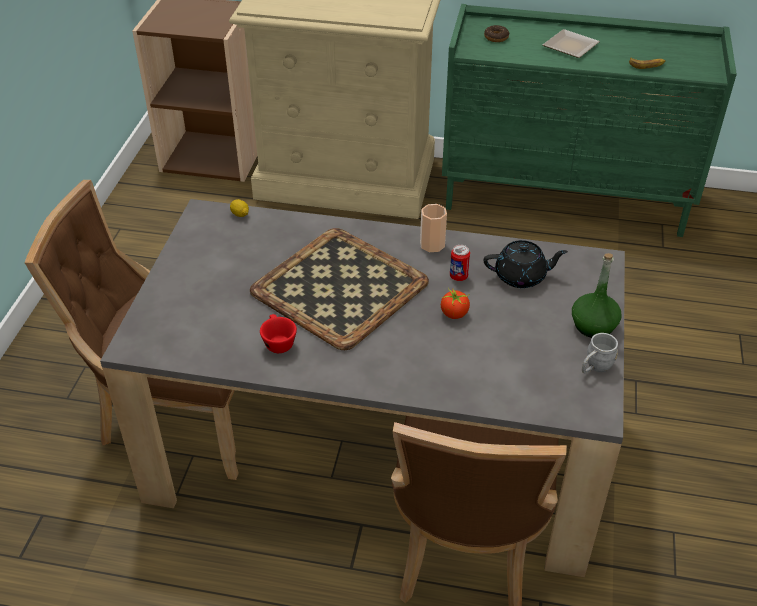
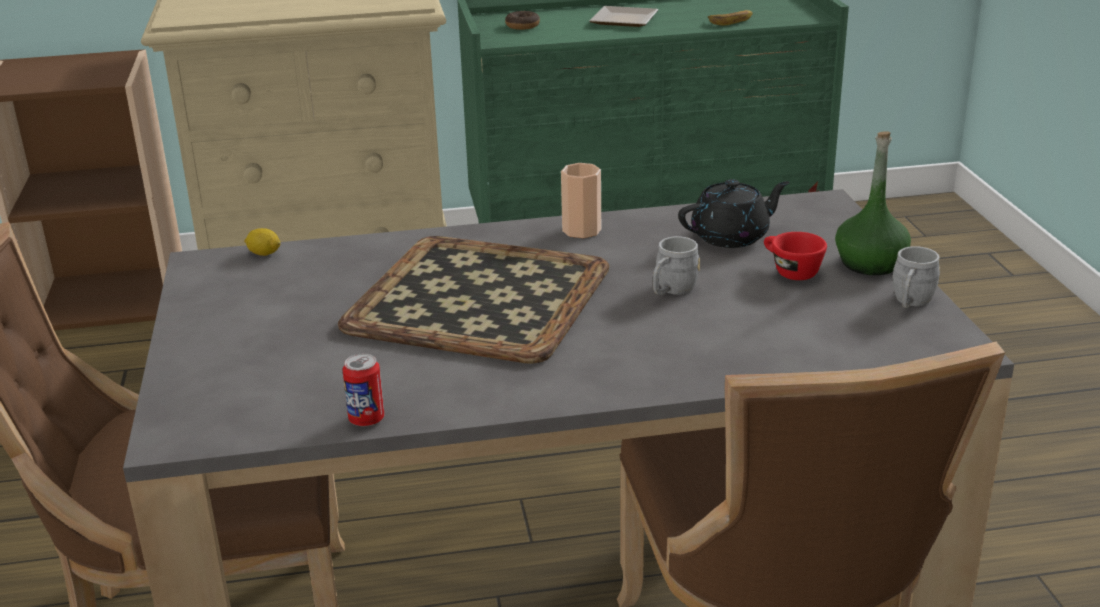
camera: 20 degrees left, 15 degrees down
(277, 342) = (425, 377): red cup -> red cup (790, 271)
(454, 314) = (671, 291): tomato -> grey mug
(458, 276) = (645, 253): can -> can (366, 419)

